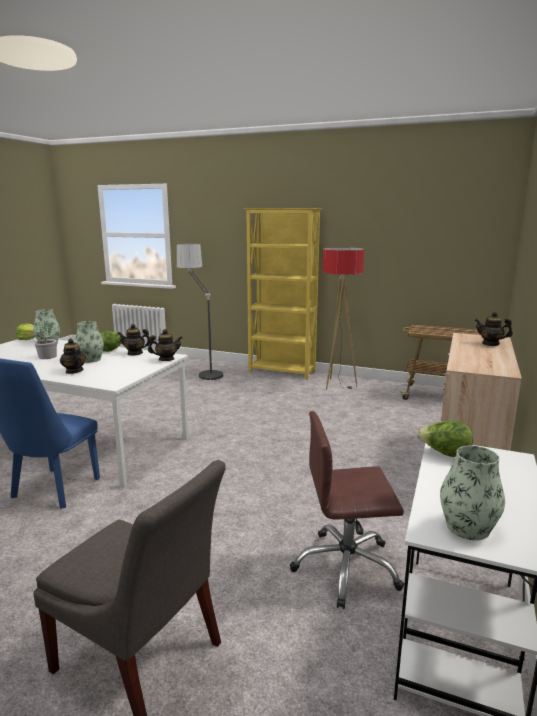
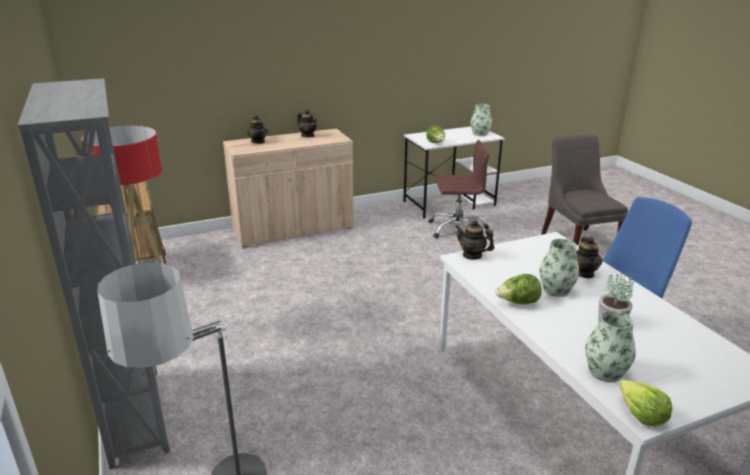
camera: 135 degrees left, 10 degrees up
(135, 353) = (494, 282): teapot -> teapot (308, 135)
(282, 372) = (137, 414): yellow bookcase -> grey bookcase
(346, 568) = (457, 229): brown office chair -> brown office chair turned 45 degrees counterclockwise

